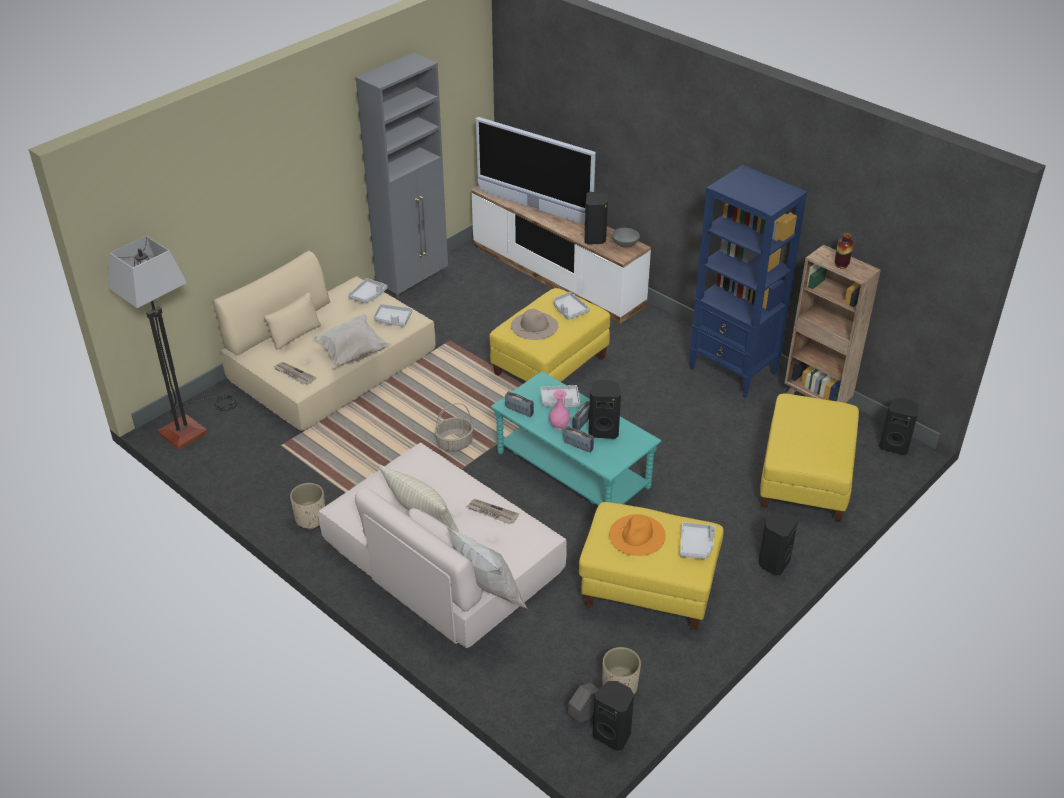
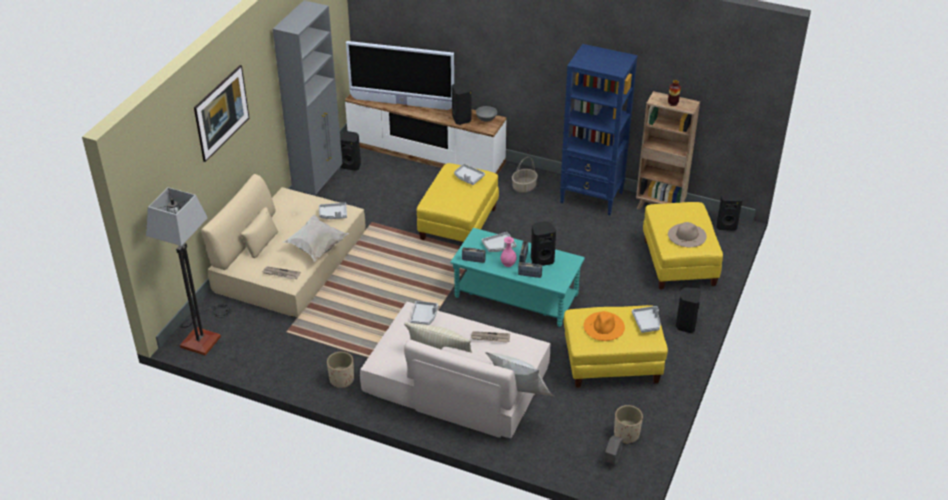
camera: 20 degrees left, 0 degrees up
(263, 182) = (223, 126): none -> picture
(368, 295) = (302, 200): grey tray -> grey tray (424, 316)
(454, 443) = (419, 298): basket -> basket (524, 187)
(534, 325) = (449, 195): beige hat -> beige hat (687, 235)
(613, 734) = (638, 466): black speaker -> black speaker (351, 165)

